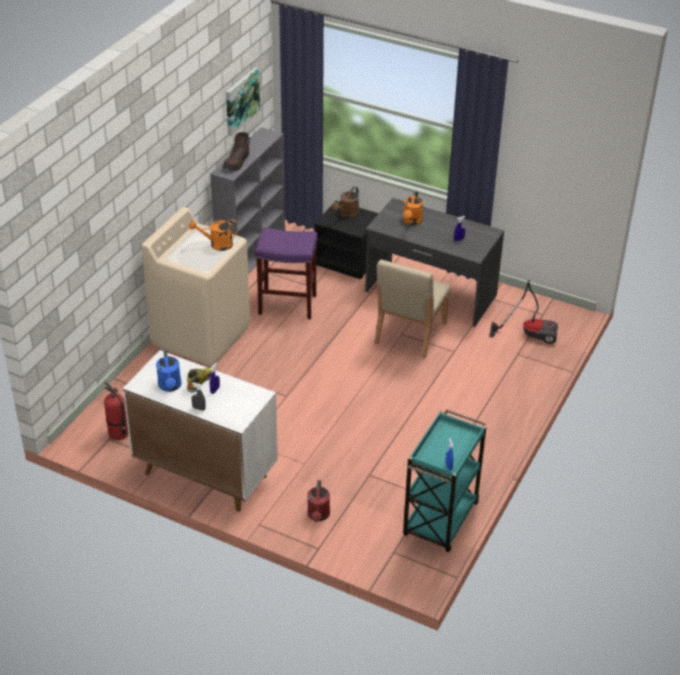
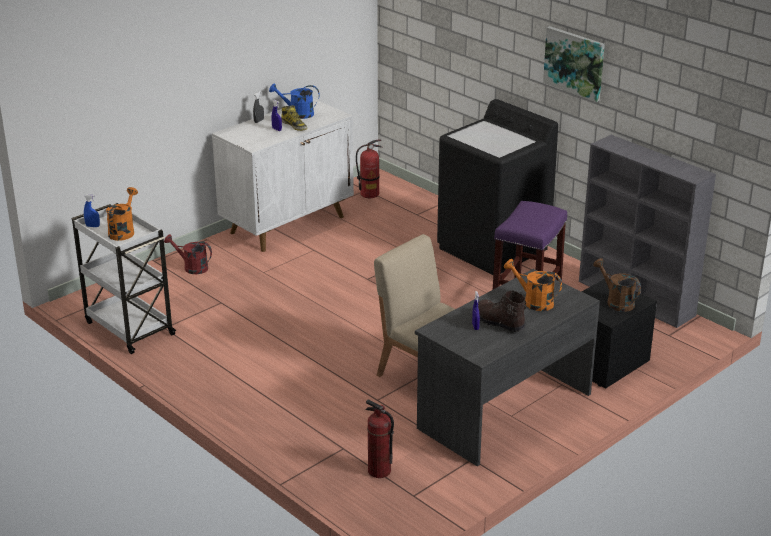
camera: 110 degrees right, 10 degrees down
(201, 335) = (493, 248): beige washing machine -> black washing machine
(217, 245) = (494, 145): orange watering can -> orange watering can (123, 231)
(237, 163) = (629, 150): brown boot -> brown boot (499, 323)
(241, 100) = (688, 103): picture -> picture (575, 63)
(440, 521) = (128, 327): turquoise cart -> white cart
(530, 333) = (379, 471): vacuum cleaner -> fire extinguisher

